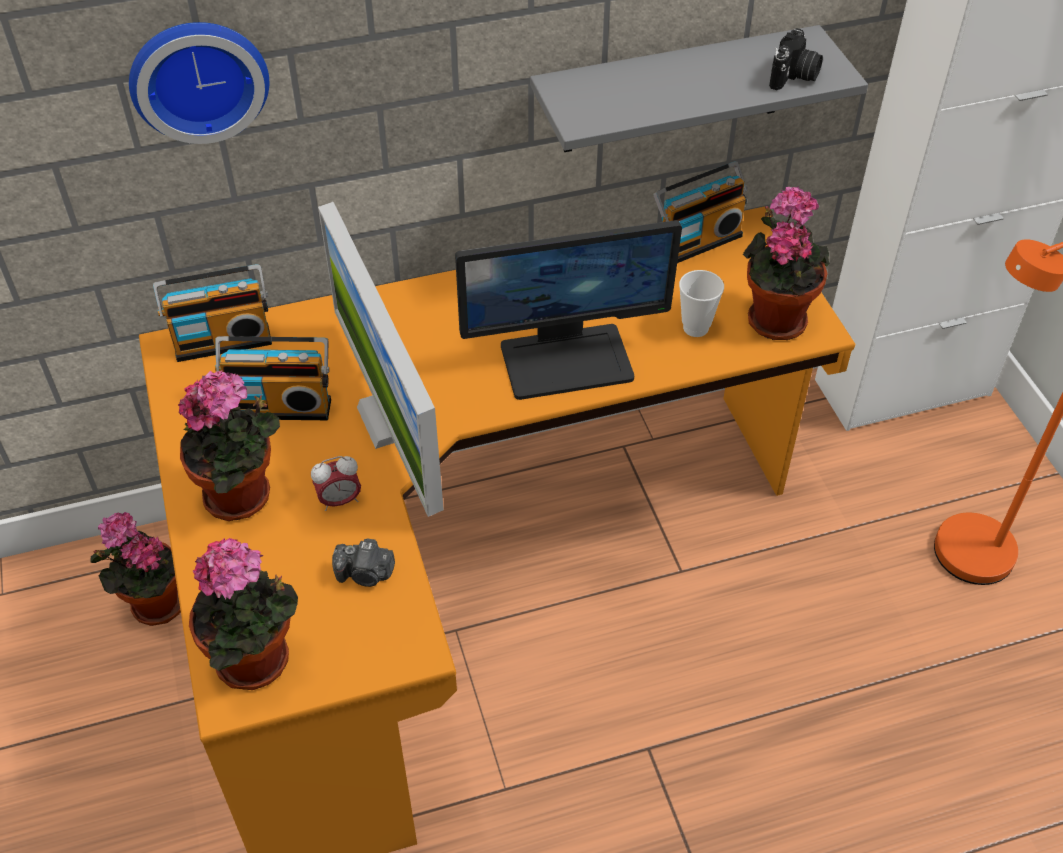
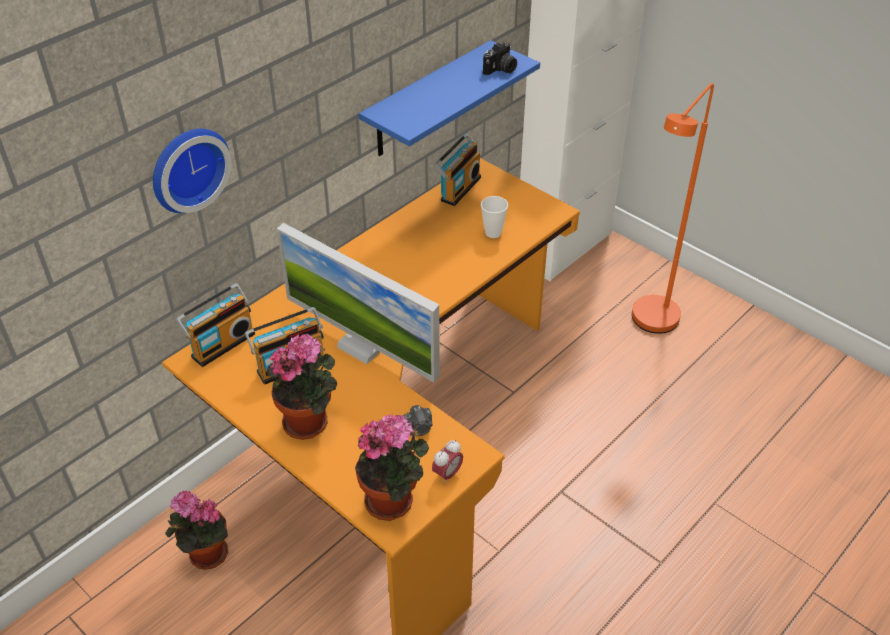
camera: 30 degrees left, 5 degrees down
(339, 501) = (369, 399): alarm clock -> alarm clock (447, 474)
(567, 360) = (437, 275): monitor -> none
(674, 91) = (428, 100): grey shelf -> blue shelf
(774, 317) = (529, 212): potted plant -> none
(794, 76) = (501, 70): camera -> camera turned 45 degrees clockwise

